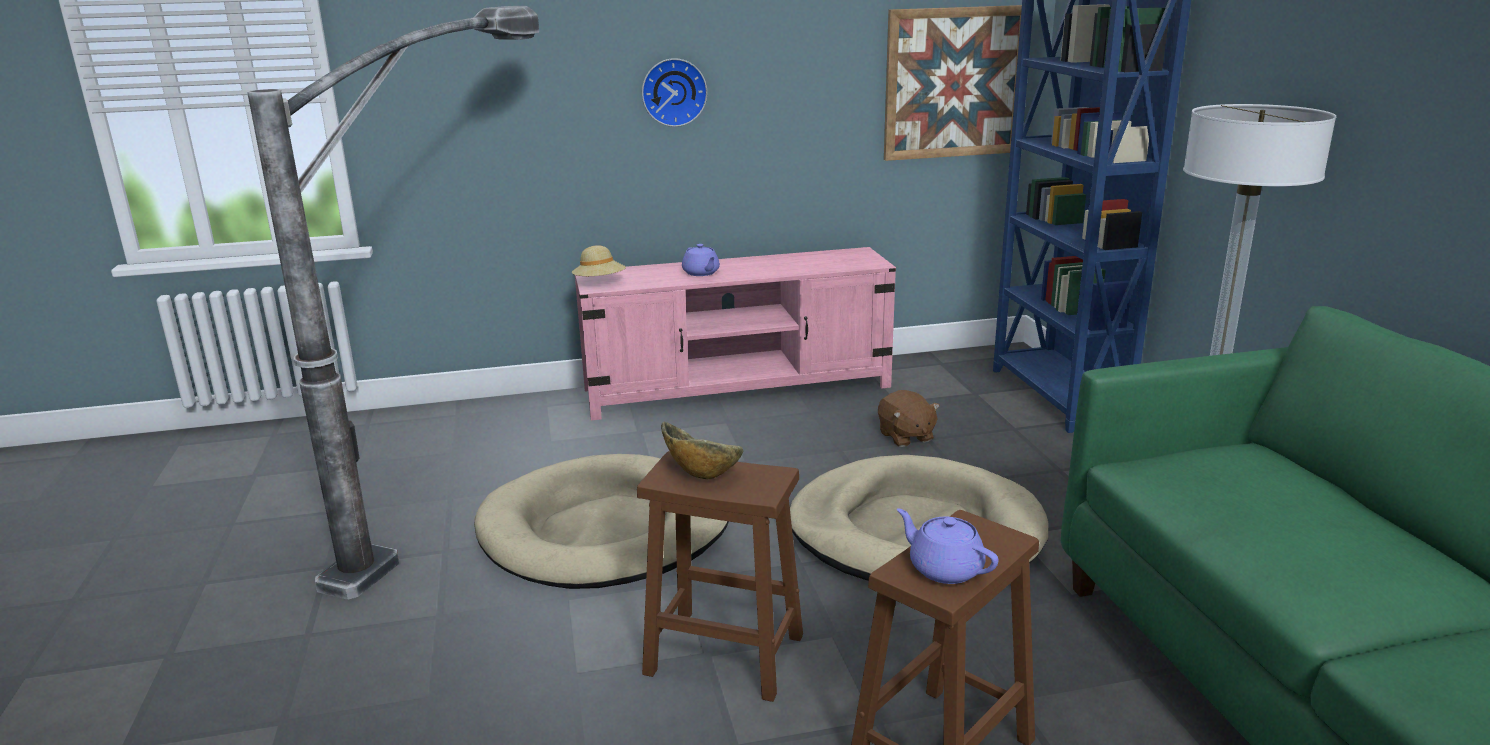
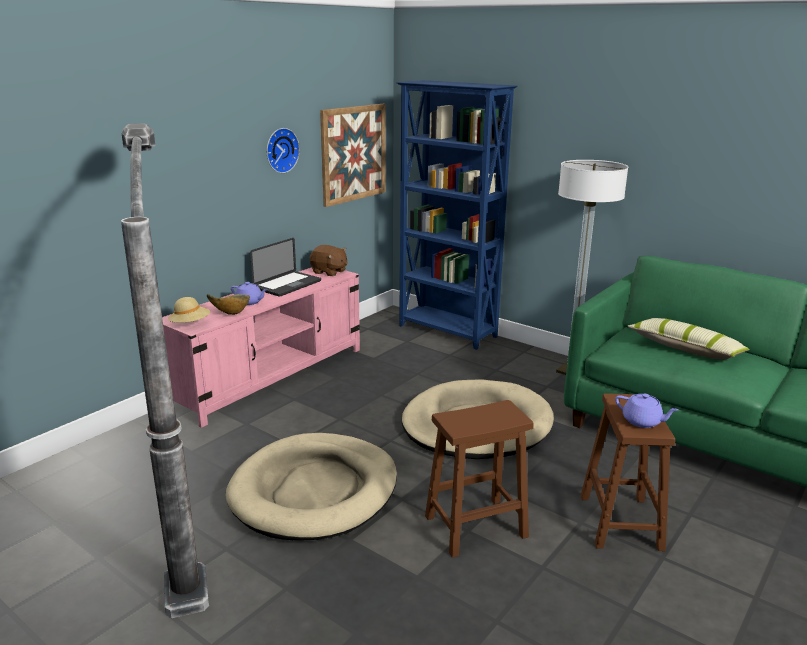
camera: 40 degrees left, 0 degrees up
(673, 92) = (206, 176): wall clock -> wall clock (280, 150)
(701, 473) = (470, 419): bowl -> bowl (230, 313)
(779, 263) = (287, 285): none -> laptop
(905, 437) = (404, 376): brown plush toy -> brown plush toy (329, 272)
(944, 568) = (642, 421): purple teapot -> purple teapot turned 150 degrees counterclockwise
(1287, 503) = (685, 349): none -> pillow

